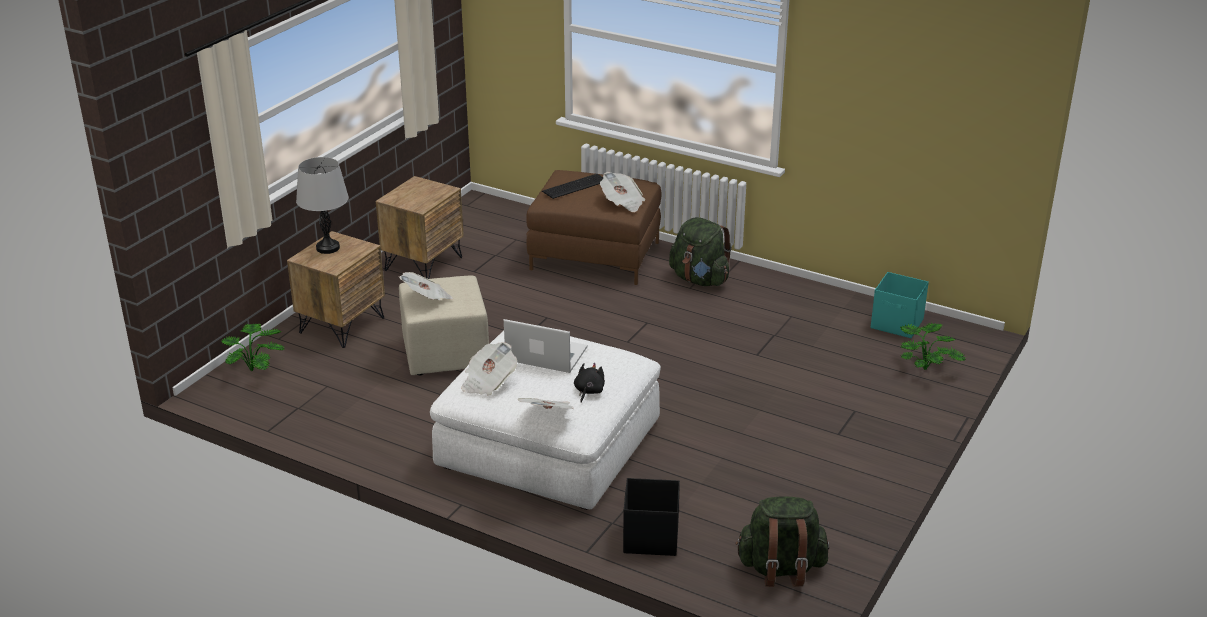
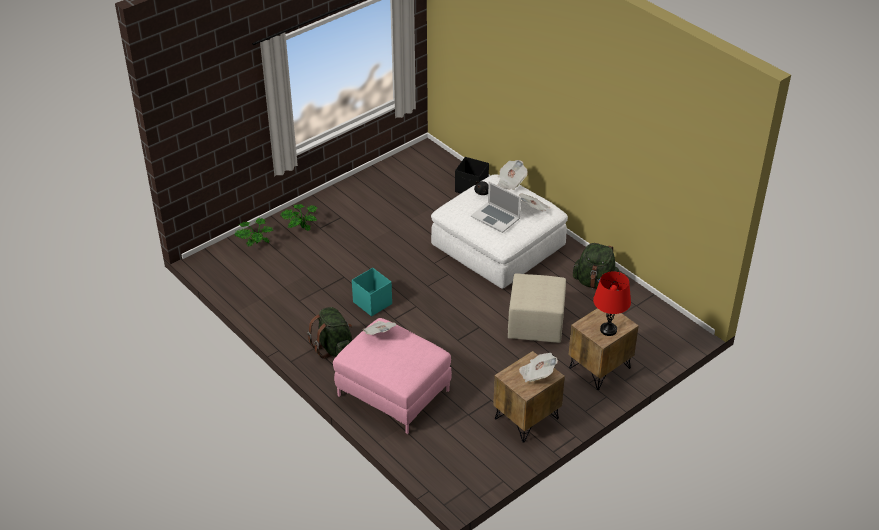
camera: 160 degrees left, 10 degrees up
(256, 369) = (661, 342): potted plant -> potted plant (300, 228)
(328, 248) = (608, 330): grey table lamp -> red table lamp
(427, 298) = (548, 288): newspaper -> newspaper (537, 374)
(573, 186) = (406, 360): keyboard -> none
(594, 256) = (394, 393): brown ottoman -> pink ottoman
(781, 569) = (421, 163): green backpack -> green backpack (595, 283)
(897, 324) = (240, 278): turquoise storage box -> turquoise storage box (372, 302)

